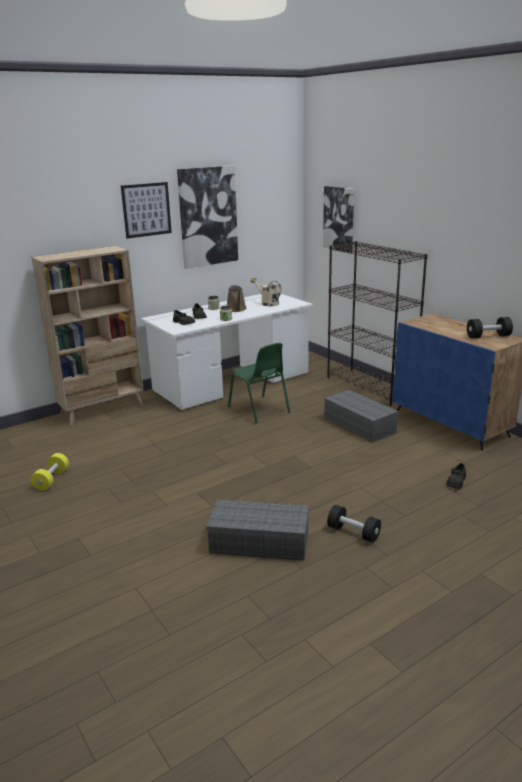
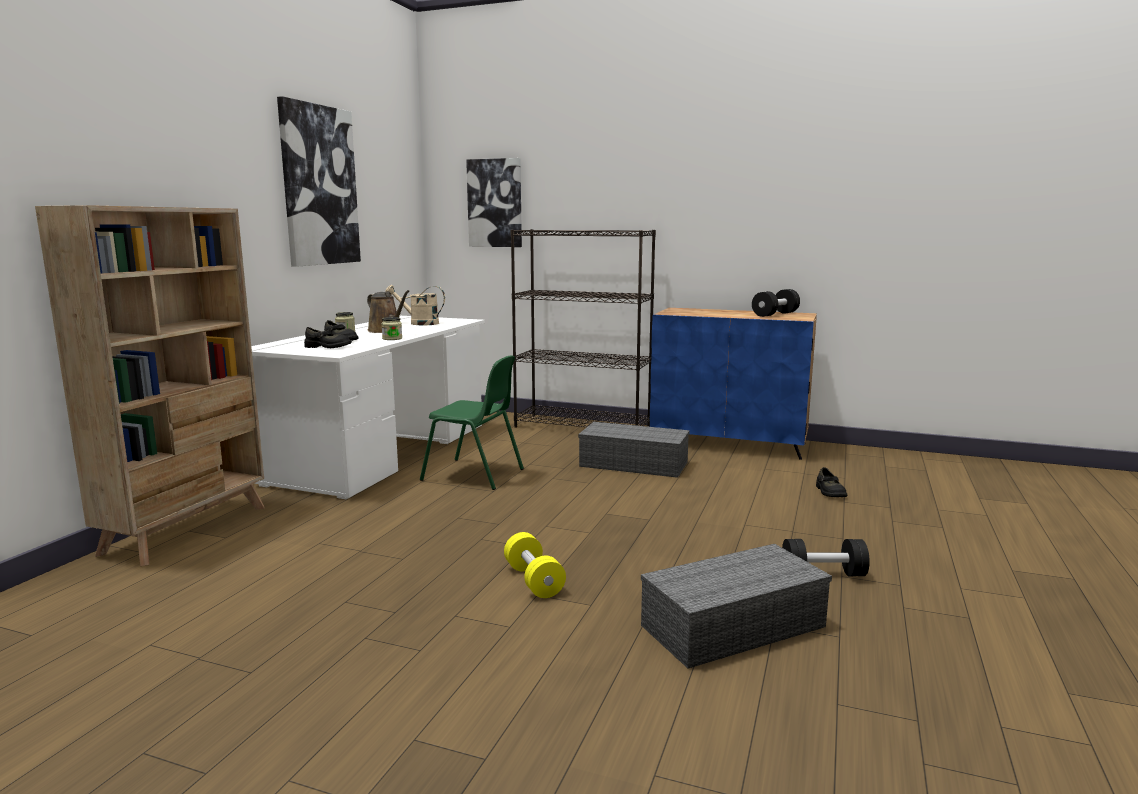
camera: 35 degrees left, 10 degrees down
(51, 479) = (212, 661): yellow dumbbell -> yellow dumbbell (534, 580)
(146, 210) = (235, 155): picture -> none

